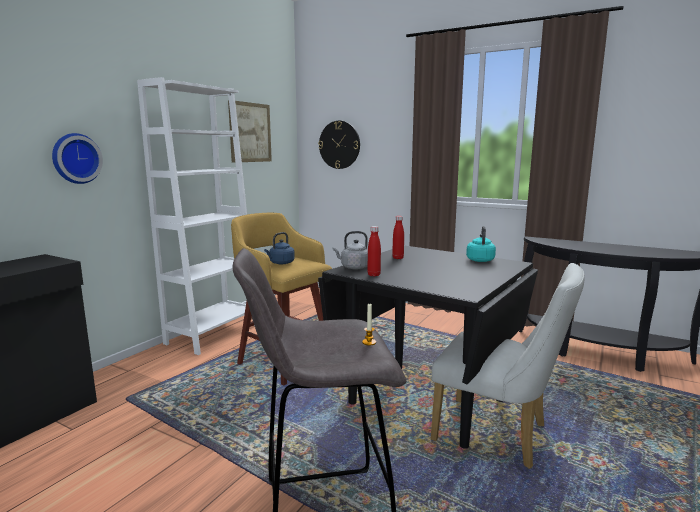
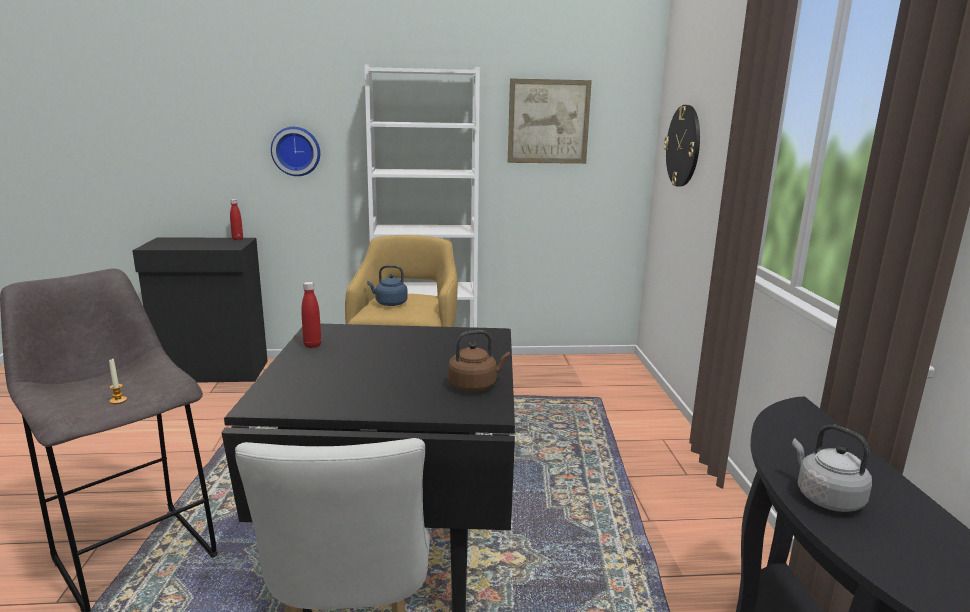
camera: 55 degrees right, 5 degrees up
(354, 267) = (339, 330): grey kettle -> grey kettle (825, 497)
(398, 258) = (419, 339): red bottle -> red bottle (237, 239)
(480, 260) = (475, 385): turquoise kettle -> brown kettle

